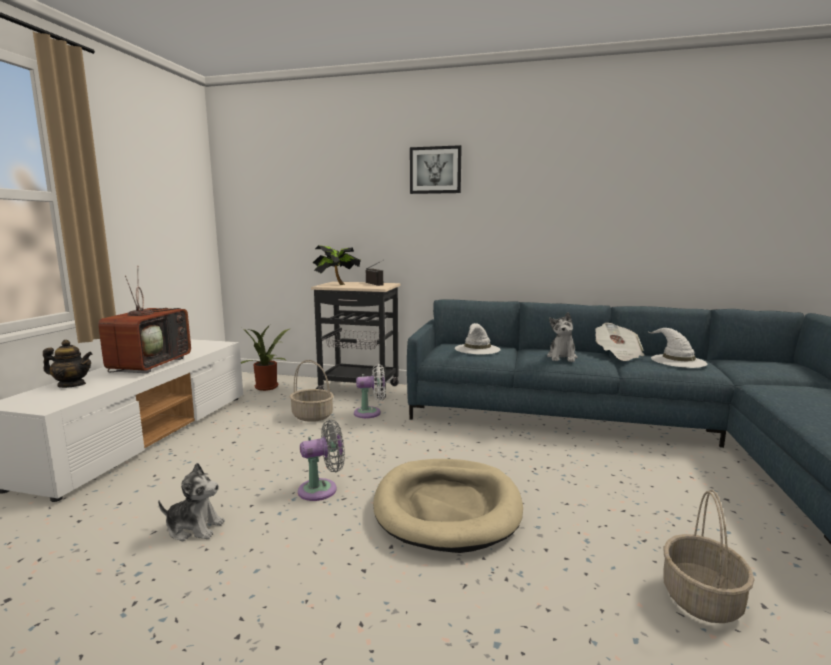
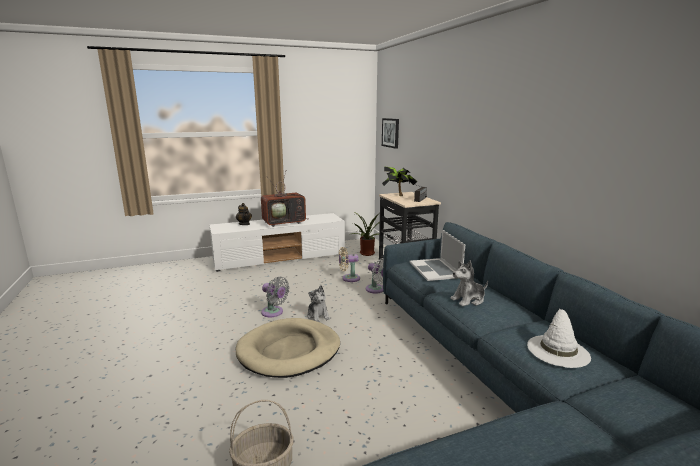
camera: 55 degrees right, 5 degrees up
(194, 528) = (219, 301): plush toy -> plush toy (318, 316)
(313, 416) = (349, 278): basket -> beige fan
(435, 170) = (468, 111): picture -> picture (391, 133)
(477, 349) = (435, 269): white hat -> laptop
(618, 354) = (526, 320): newspaper -> none

